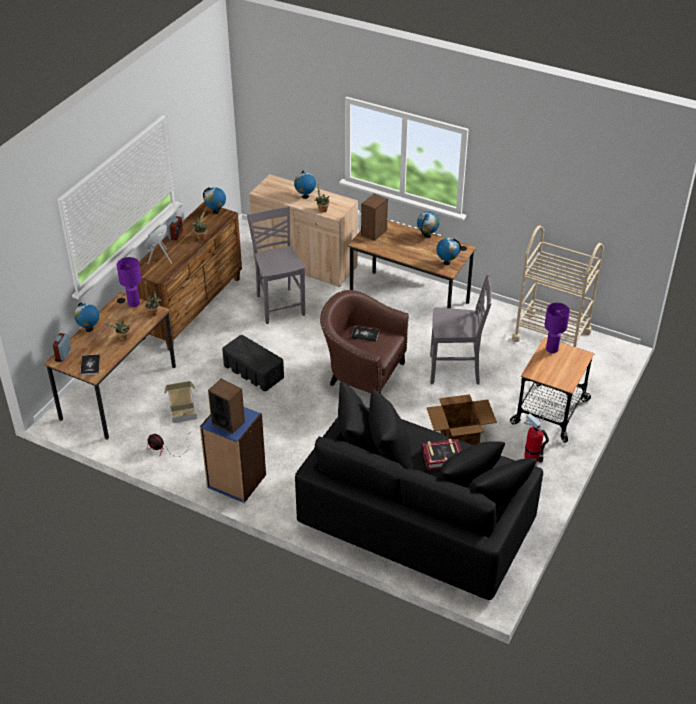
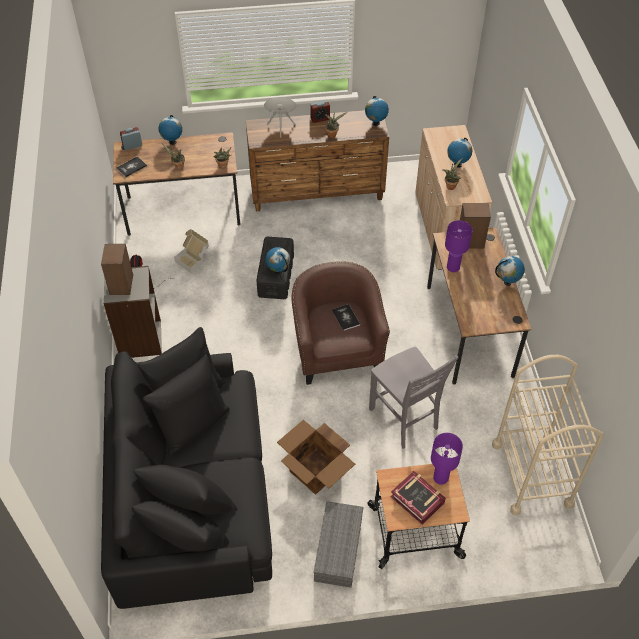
camera: 55 degrees right, 10 degrees up
(134, 303) = (225, 148): purple table lamp -> purple table lamp (453, 267)
(236, 481) = (139, 339): blue bookcase -> grey bookcase
(279, 305) = (374, 244): grey chair -> none
(442, 457) = (220, 465): book -> book (417, 499)
(446, 262) = (481, 318): globe -> globe (278, 271)
(532, 457) = (337, 548): fire extinguisher -> grey storage box

